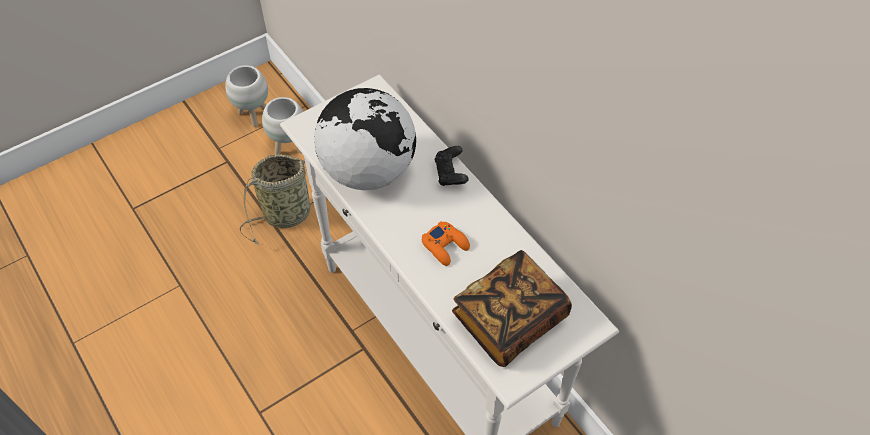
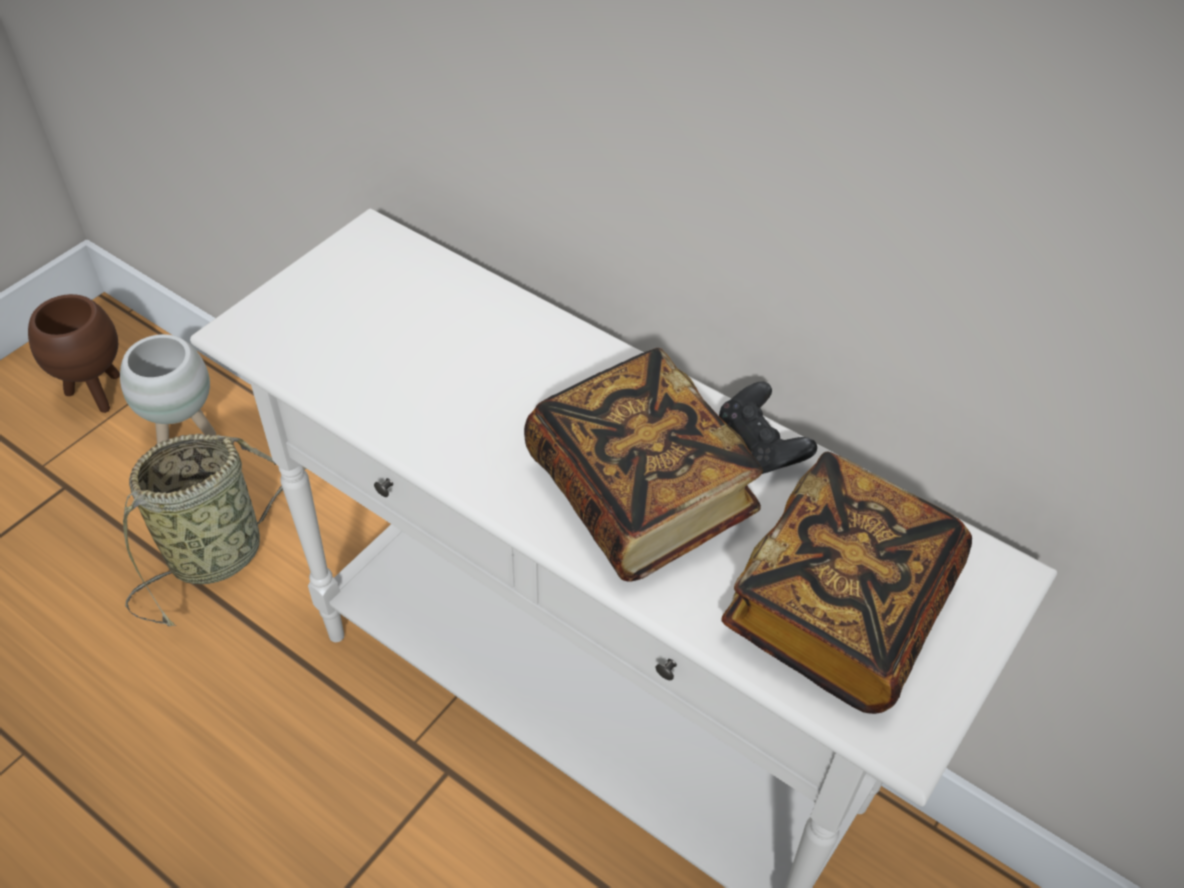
camera: 20 degrees left, 5 degrees down
(254, 116) = (98, 393): white planter -> brown planter
(368, 171) = (416, 386): globe -> none
(445, 246) = (639, 494): orange game controller -> book
(450, 174) = (588, 354): black game controller -> black game controller (760, 446)

